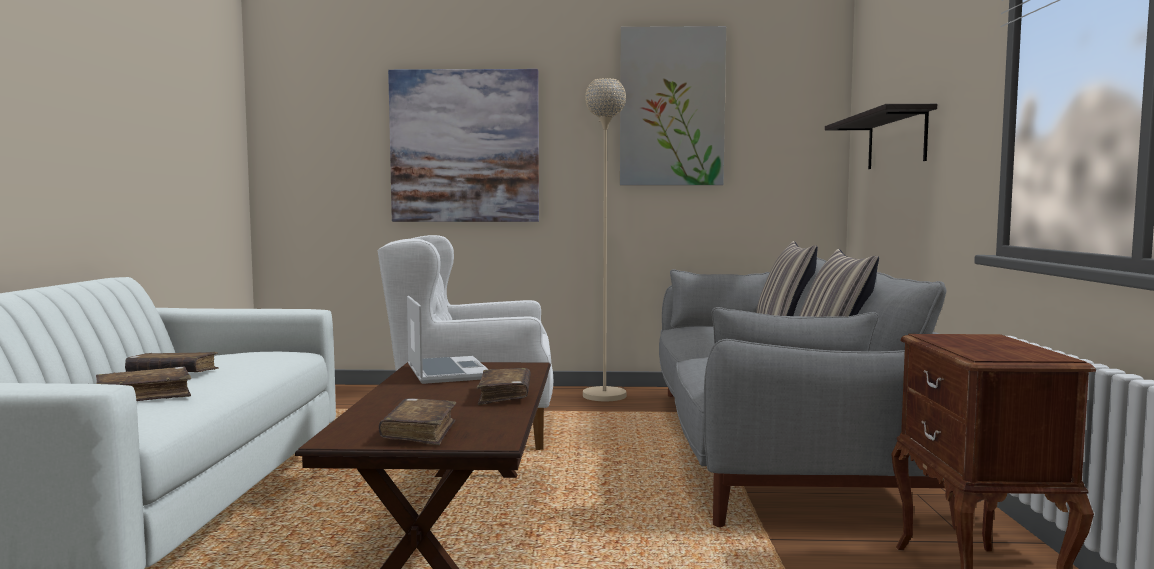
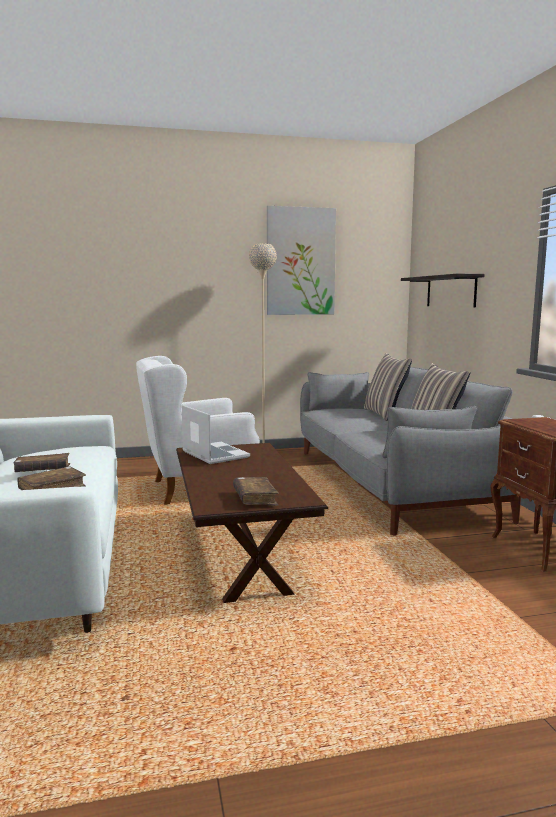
camera: 15 degrees left, 5 degrees up
(464, 146) = (158, 287): picture -> none
(504, 395) = (273, 469): brown book -> none

